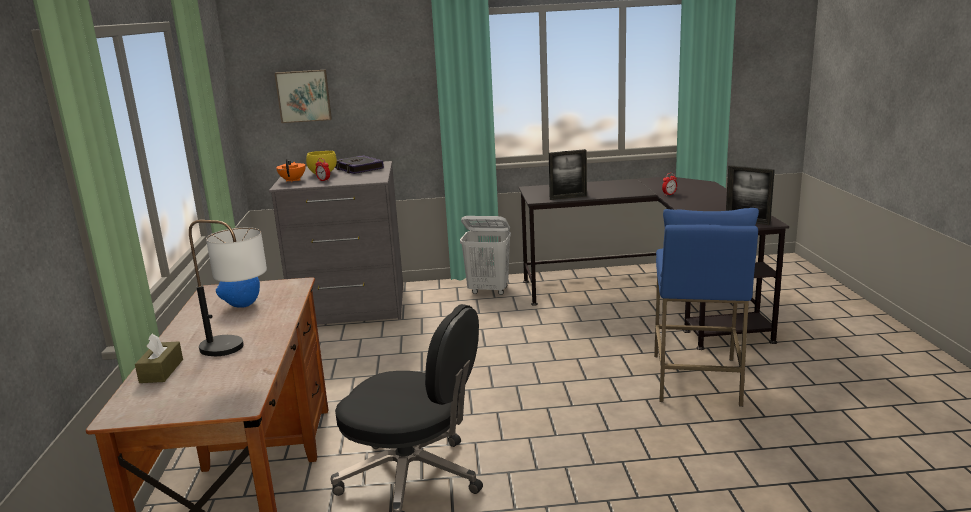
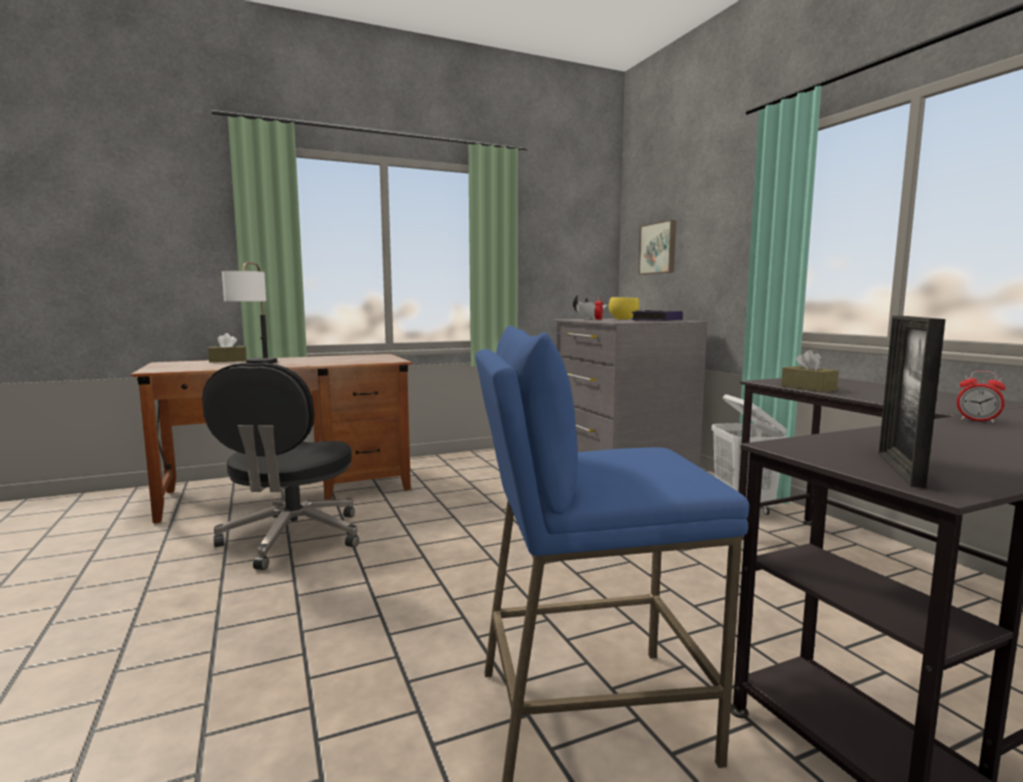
camera: 70 degrees right, 10 degrees down
(242, 306) = (344, 359): blue bowl -> none
(293, 180) = (590, 319): orange teapot -> white teapot
(568, 197) = (808, 388): picture frame -> brown tissue box

